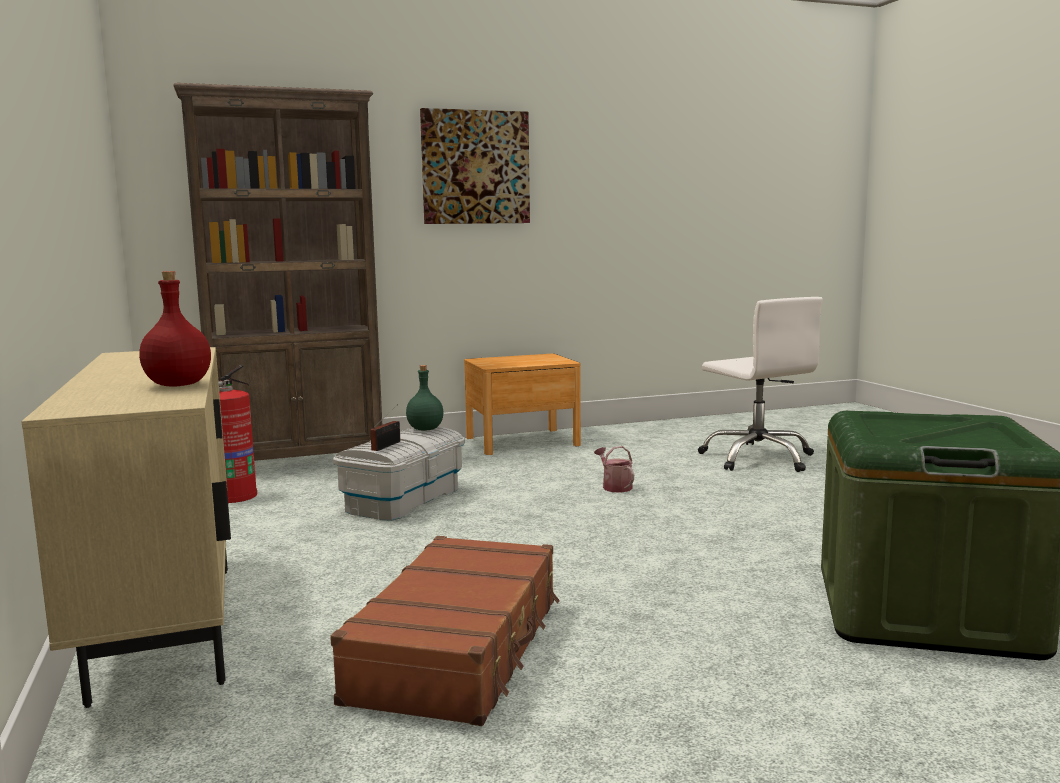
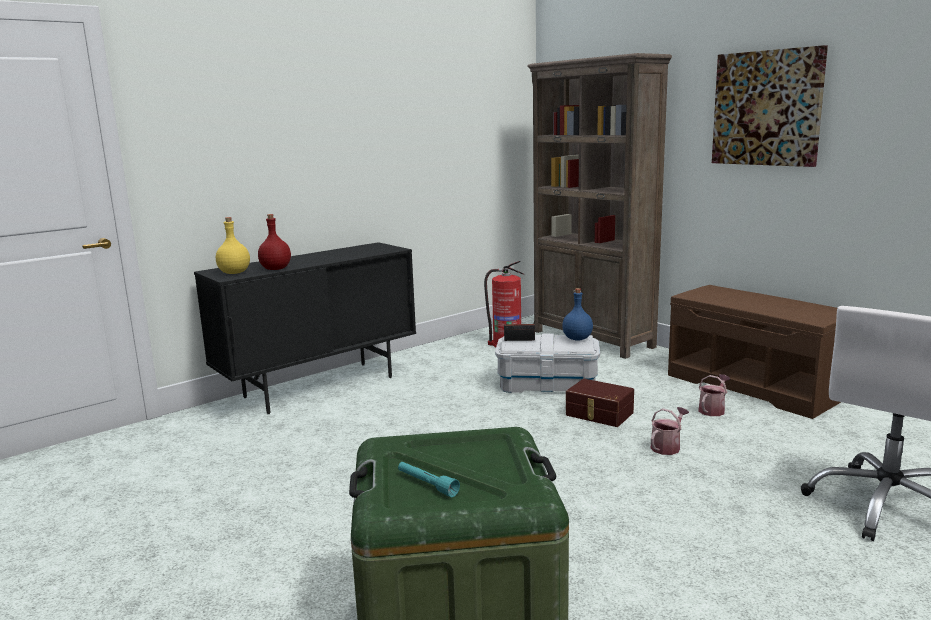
camera: 70 degrees right, 5 degrees up
(141, 400) = (235, 273): none -> yellow bottle
(167, 628) = (320, 387): beige cabinet -> black cabinet
(425, 429) = (577, 339): green bottle -> blue bottle
(460, 648) = (318, 455): brown suitcase -> none
(515, 494) = (599, 414): none -> brown storage box
(522, 441) = (755, 386): brown nightstand -> brown bench
(554, 461) = (713, 409): none -> watering can
(970, 440) = (427, 484): none -> turquoise flashlight

